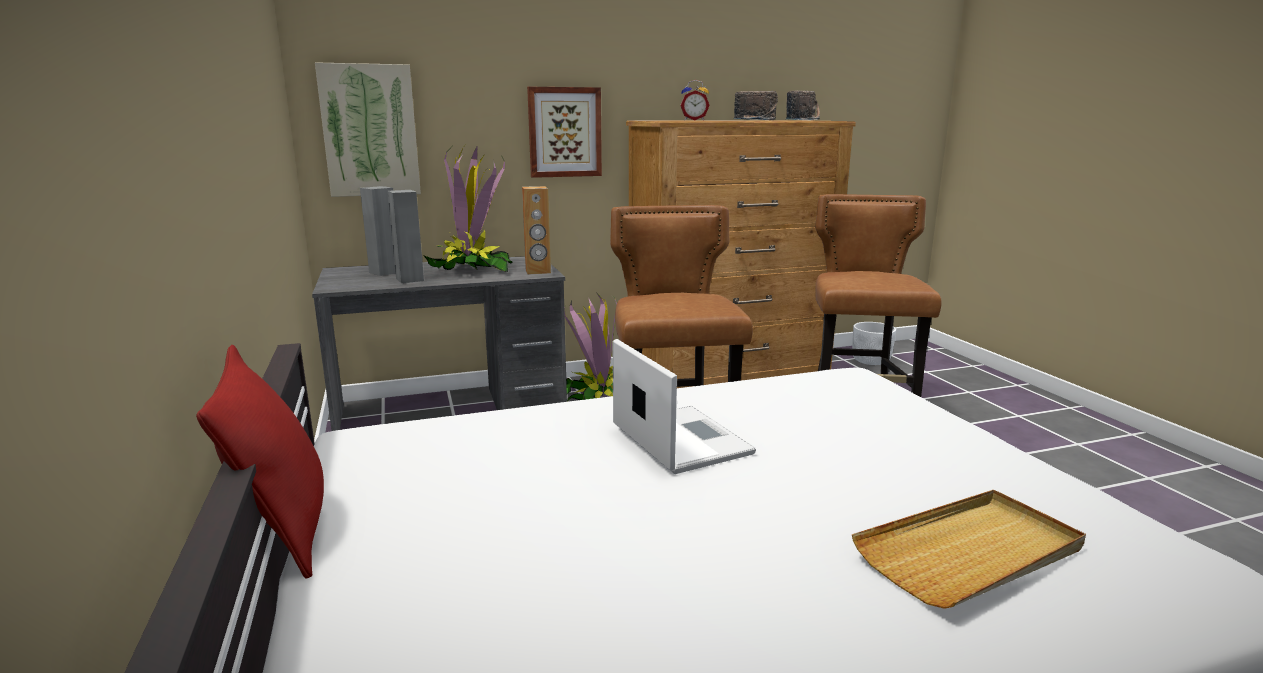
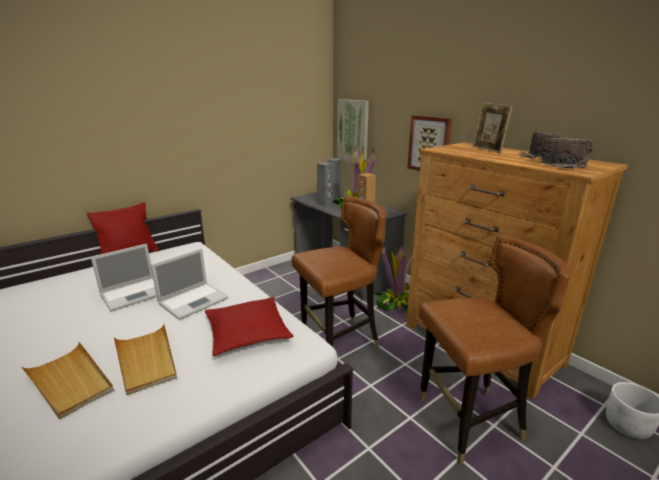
camera: 70 degrees right, 5 degrees up
(595, 505) = (134, 293): none -> laptop
(694, 120) = (487, 150): alarm clock -> picture frame
(817, 404) = (247, 333): none -> red pillow
(893, 480) = (146, 360): none -> beige tray

